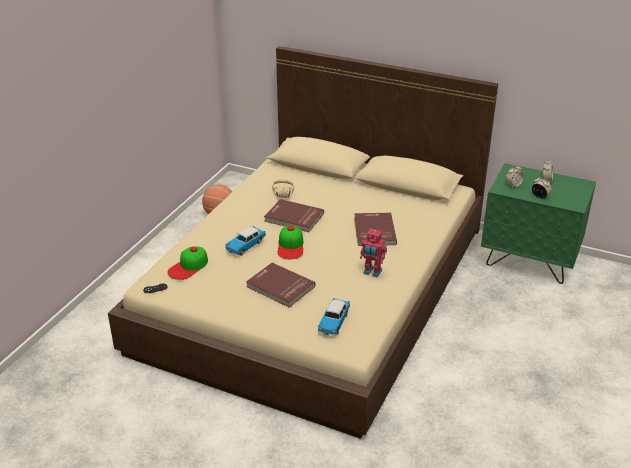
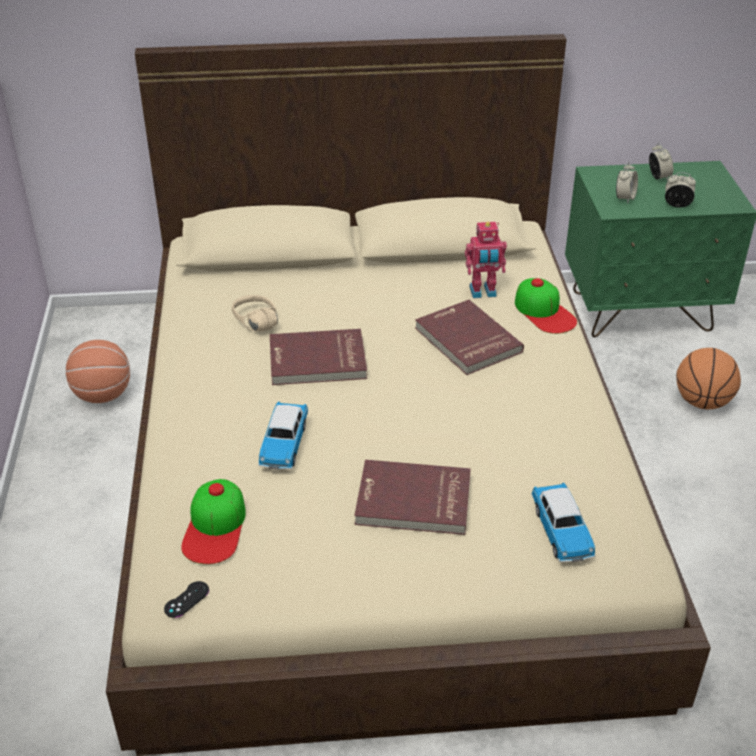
camera: 30 degrees left, 5 degrees up
(291, 246) = (361, 416): cap -> cap (544, 312)
(372, 272) = (533, 415): toy robot -> toy robot (483, 292)
(519, 316) = (702, 402): none -> basketball

